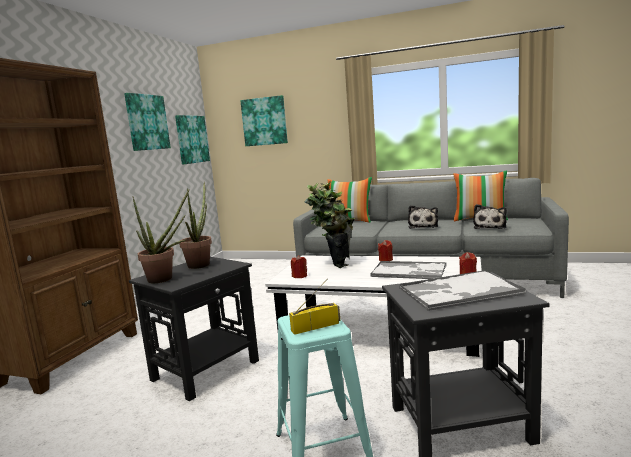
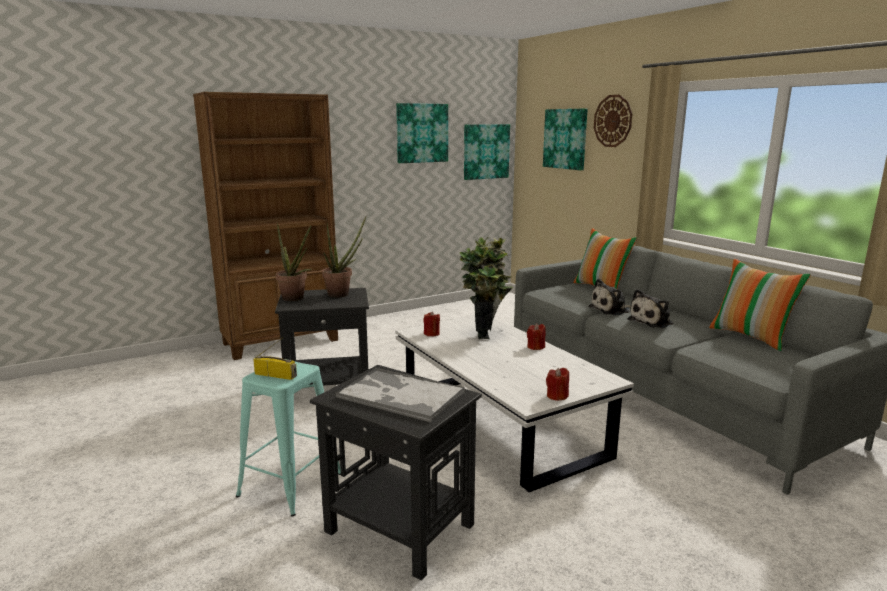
camera: 40 degrees right, 5 degrees up
(309, 102) = (613, 121): none -> wall clock
(409, 271) = (521, 368): tray -> none
(490, 227) = (726, 351): plush toy -> plush toy (611, 310)

